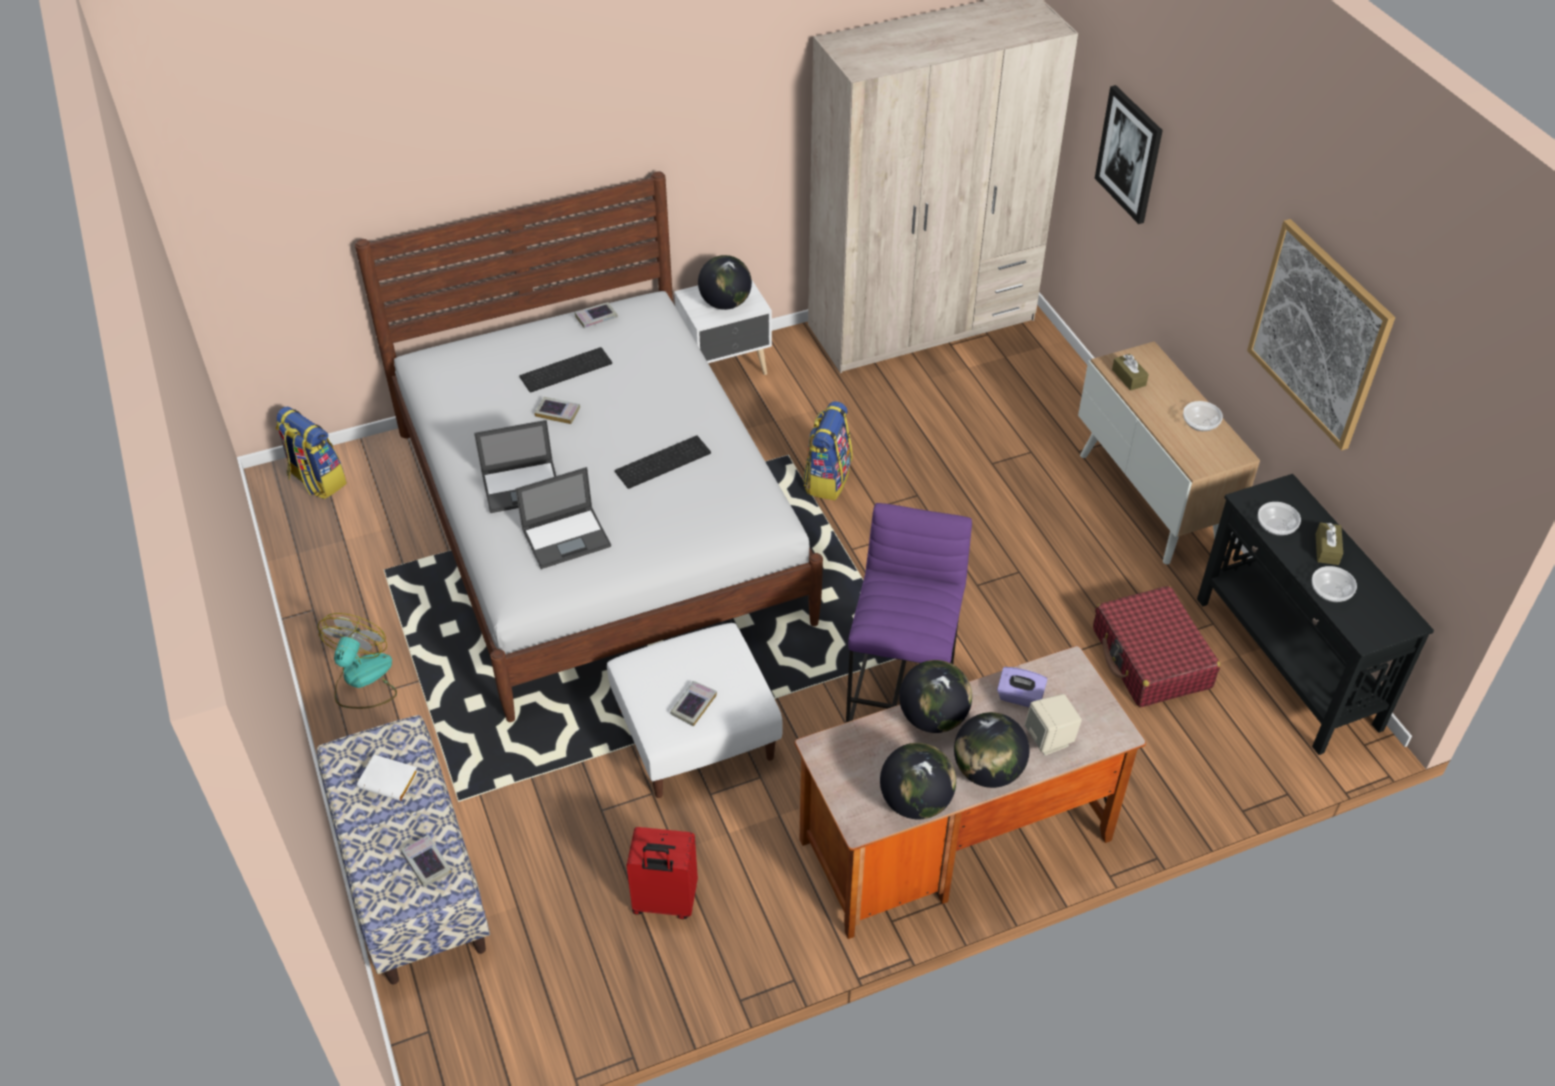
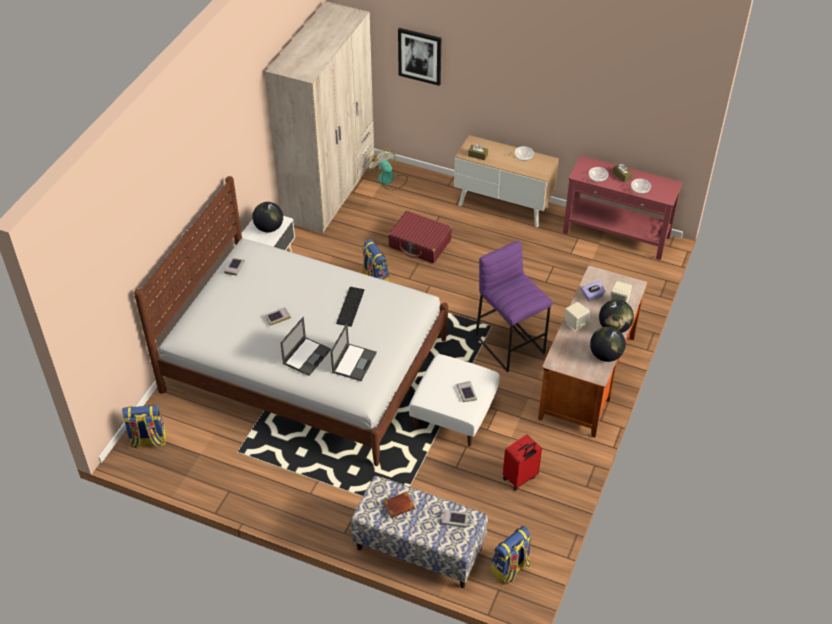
camera: 45 degrees left, 0 degrees up
(362, 680) = (293, 499): fan -> fan (389, 180)
(390, 780) = (399, 505): white book -> brown book
(480, 1017) = (510, 569): none -> backpack
(566, 369) = (254, 297): keyboard -> none
(933, 718) = (575, 324): globe -> beige speaker
(1151, 659) = (573, 265): red suitcase -> red suitcase (420, 244)
(1286, 663) = (616, 235): black console table -> red console table
(1319, 334) = (575, 90): picture -> none

